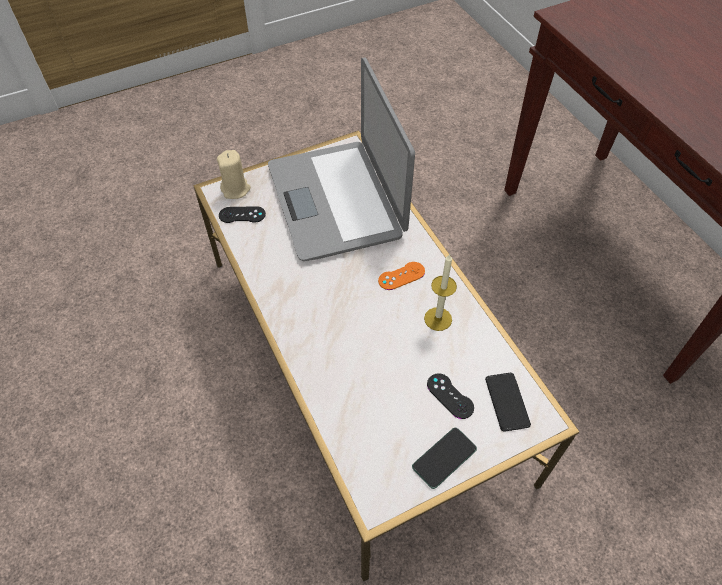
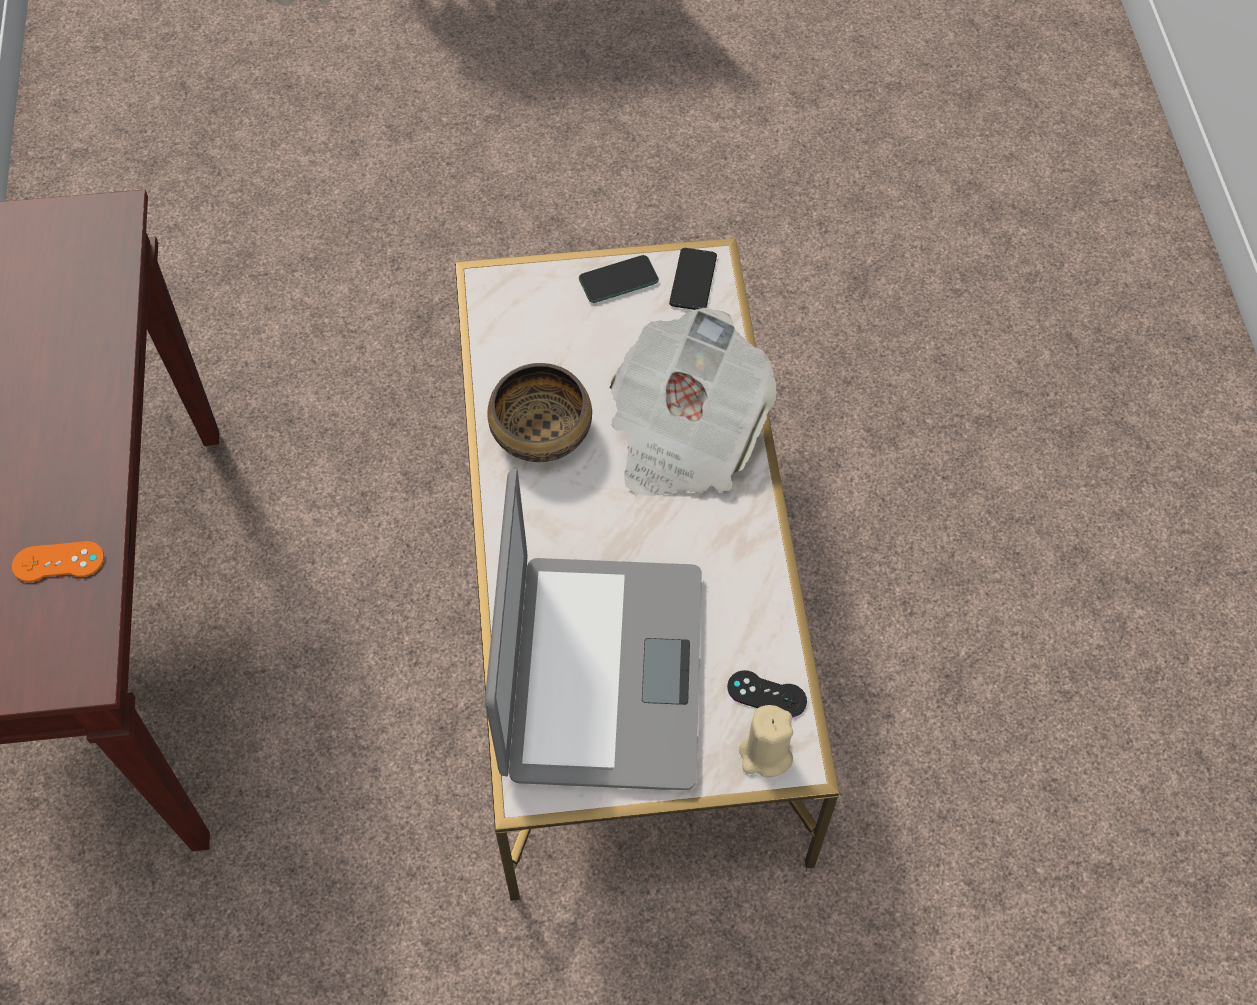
camera: 160 degrees left, 5 degrees up
(342, 346) = (684, 433): none -> newspaper
(401, 276) = (560, 506): orange game controller -> orange game controller (58, 562)
(438, 319) = (542, 430): candle -> bowl
(450, 396) = (578, 337): black game controller -> none
(507, 402) = (515, 312): phone -> phone (693, 280)

